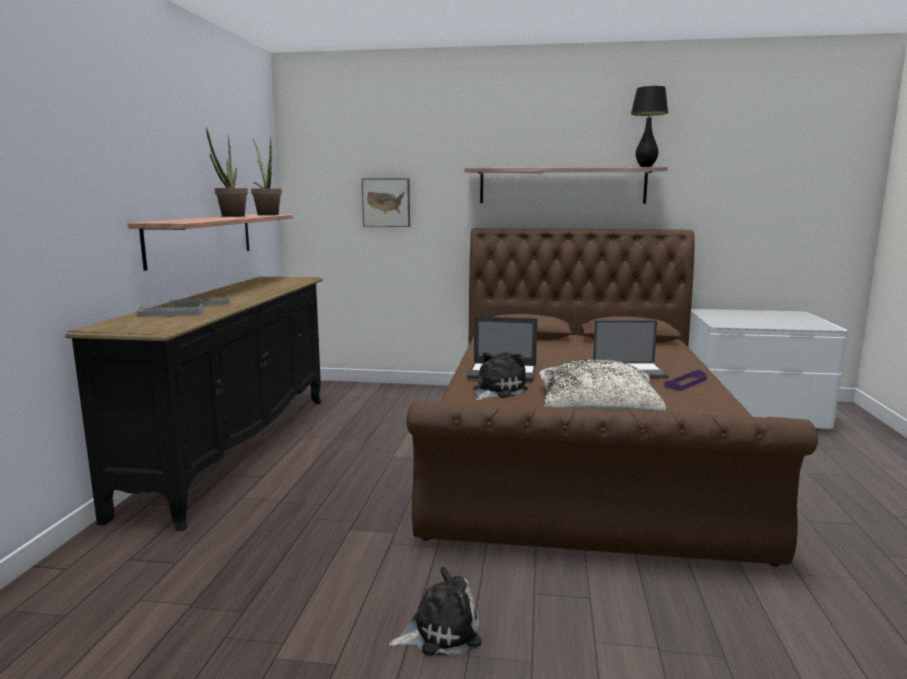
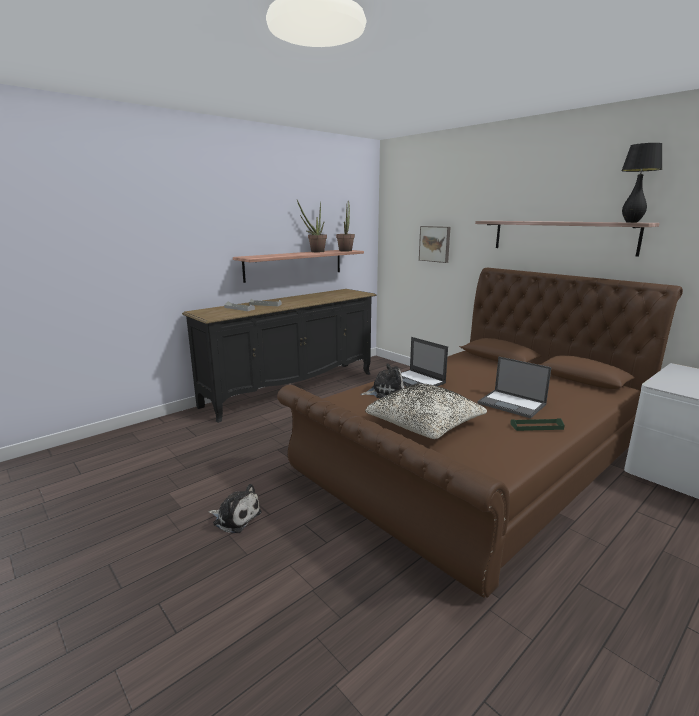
camera: 40 degrees right, 5 degrees up
(685, 383) = (536, 426): purple tray -> green tray

